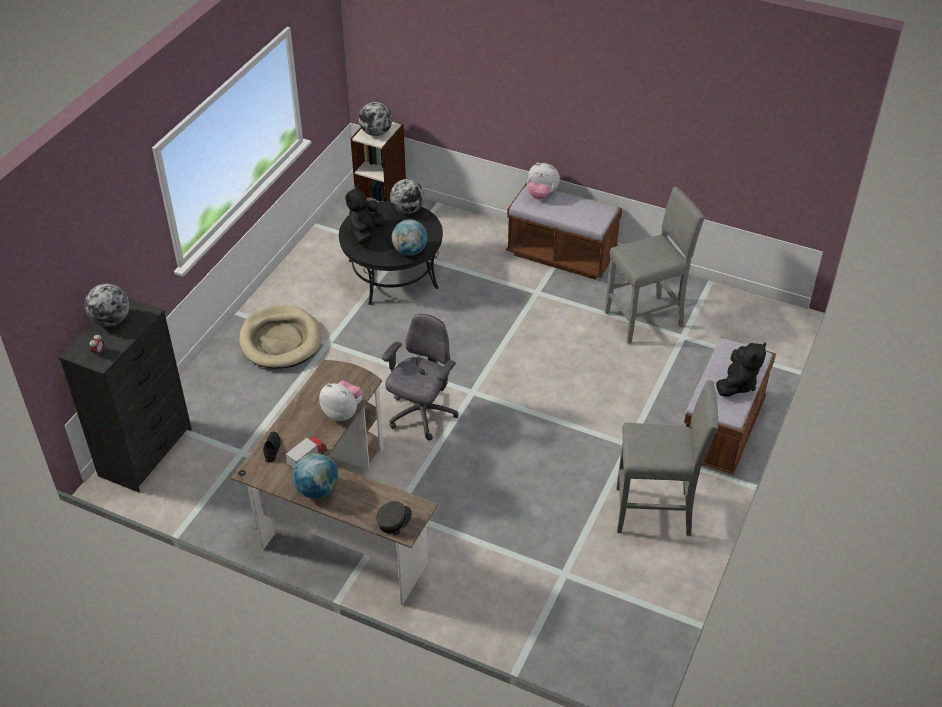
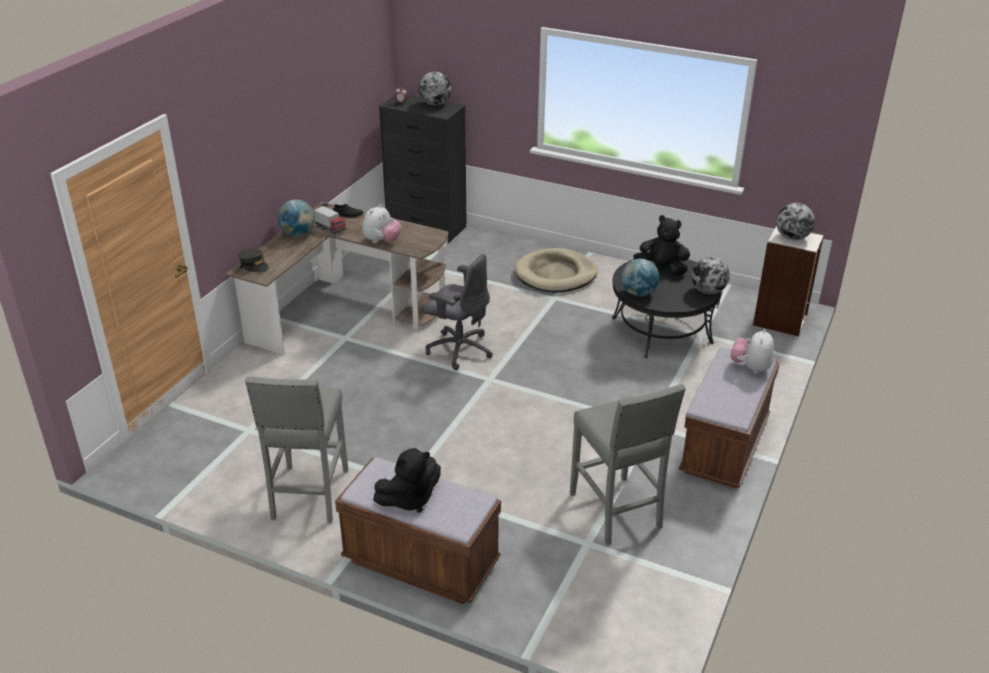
camera: 90 degrees right, 10 degrees down
(737, 384) = (409, 499): black plush toy -> black plush toy turned 60 degrees counterclockwise

